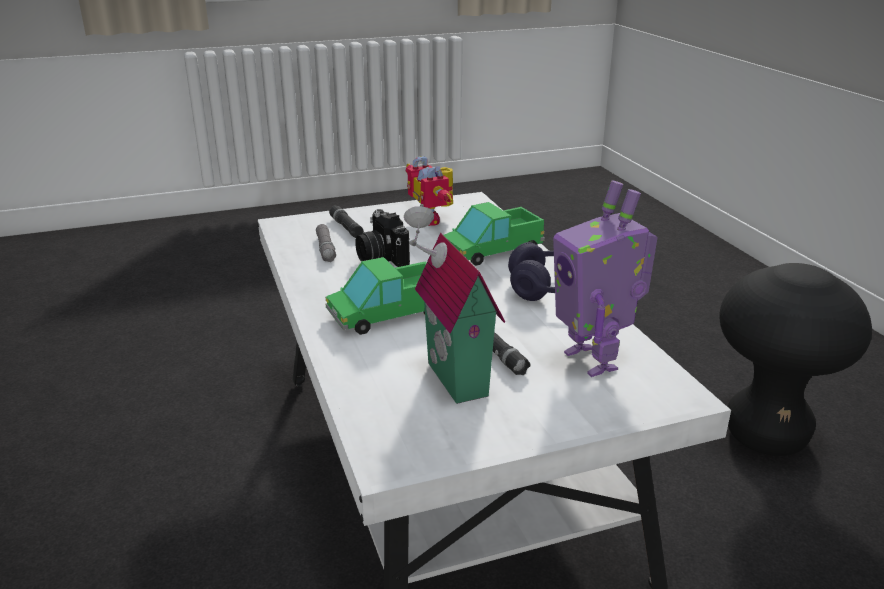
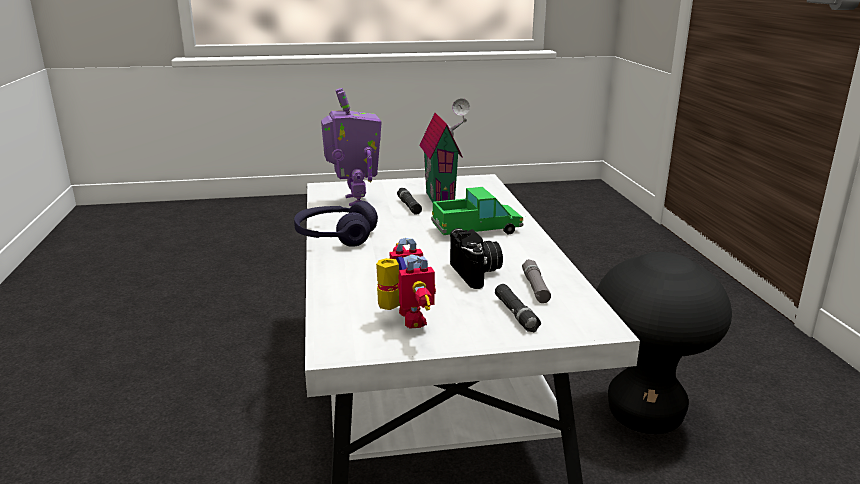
camera: 170 degrees left, 5 degrees down
(492, 250) = (362, 272): toy truck -> none
(766, 436) = (139, 391): black stool -> black stool (644, 415)

